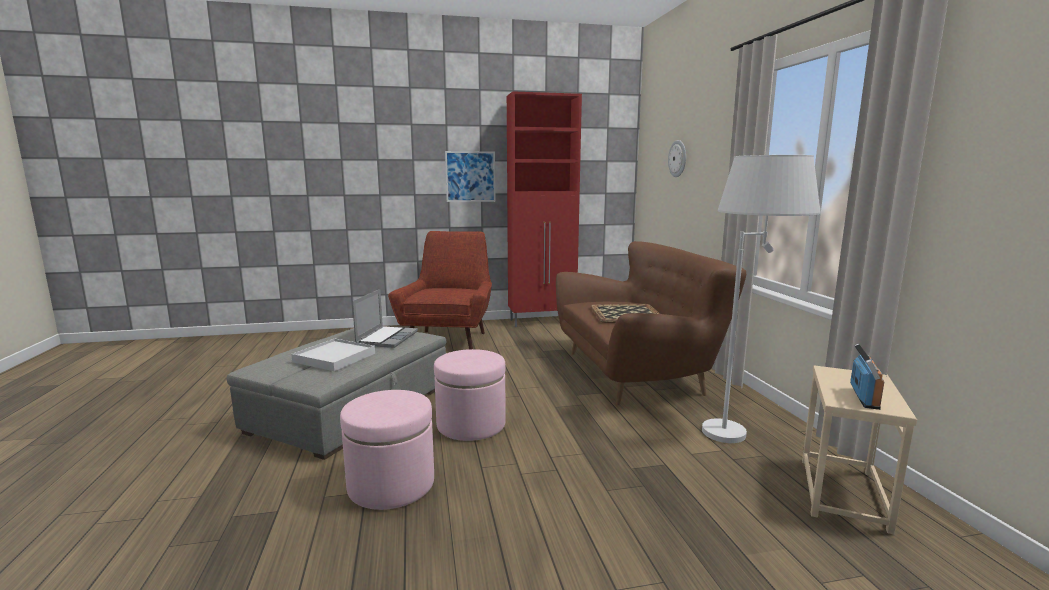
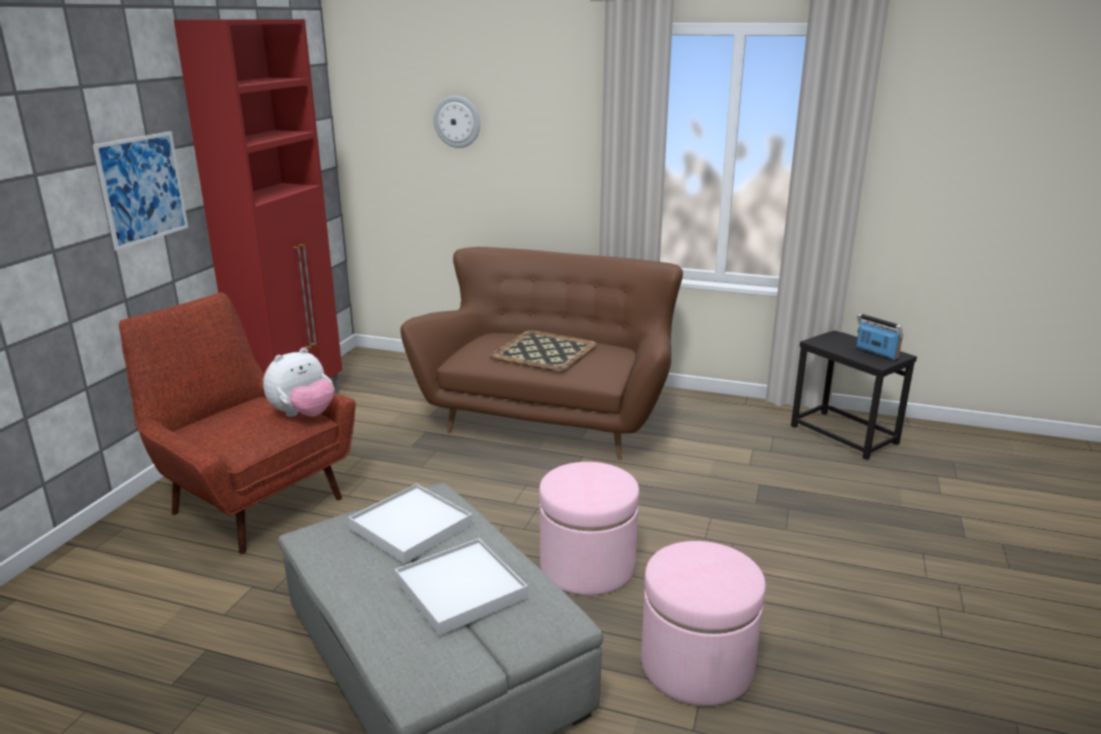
camera: 60 degrees left, 10 degrees up
(386, 338) = (410, 527): laptop -> white tray
(463, 296) = (303, 415): none -> plush toy
(744, 430) = (726, 424): white floor lamp -> none
(841, 493) = (843, 435): beige side table -> black side table

